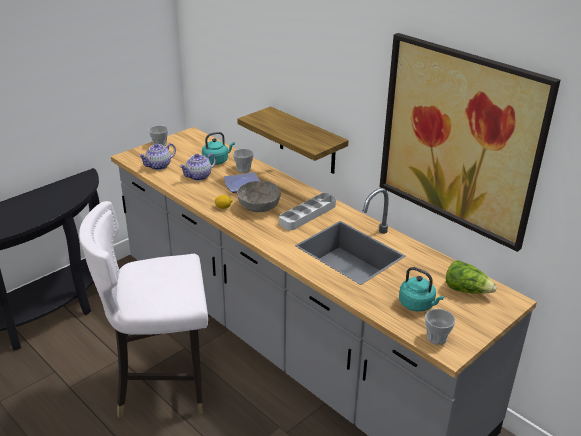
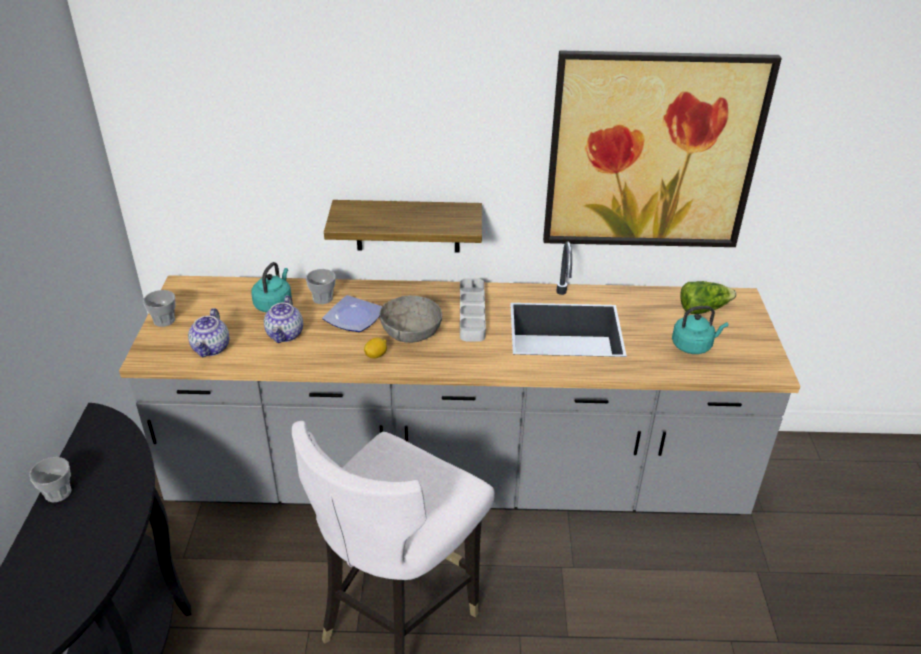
camera: 45 degrees left, 5 degrees up
(436, 338) = (748, 366): cup -> cup (58, 493)

